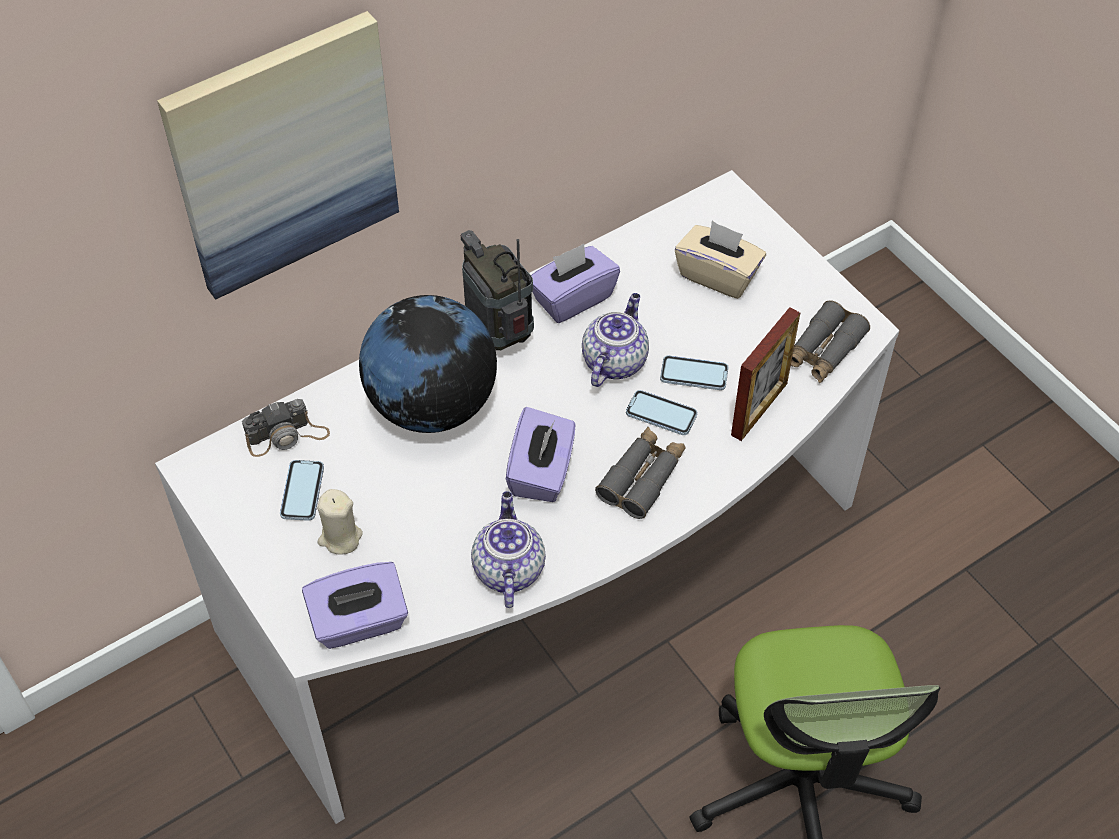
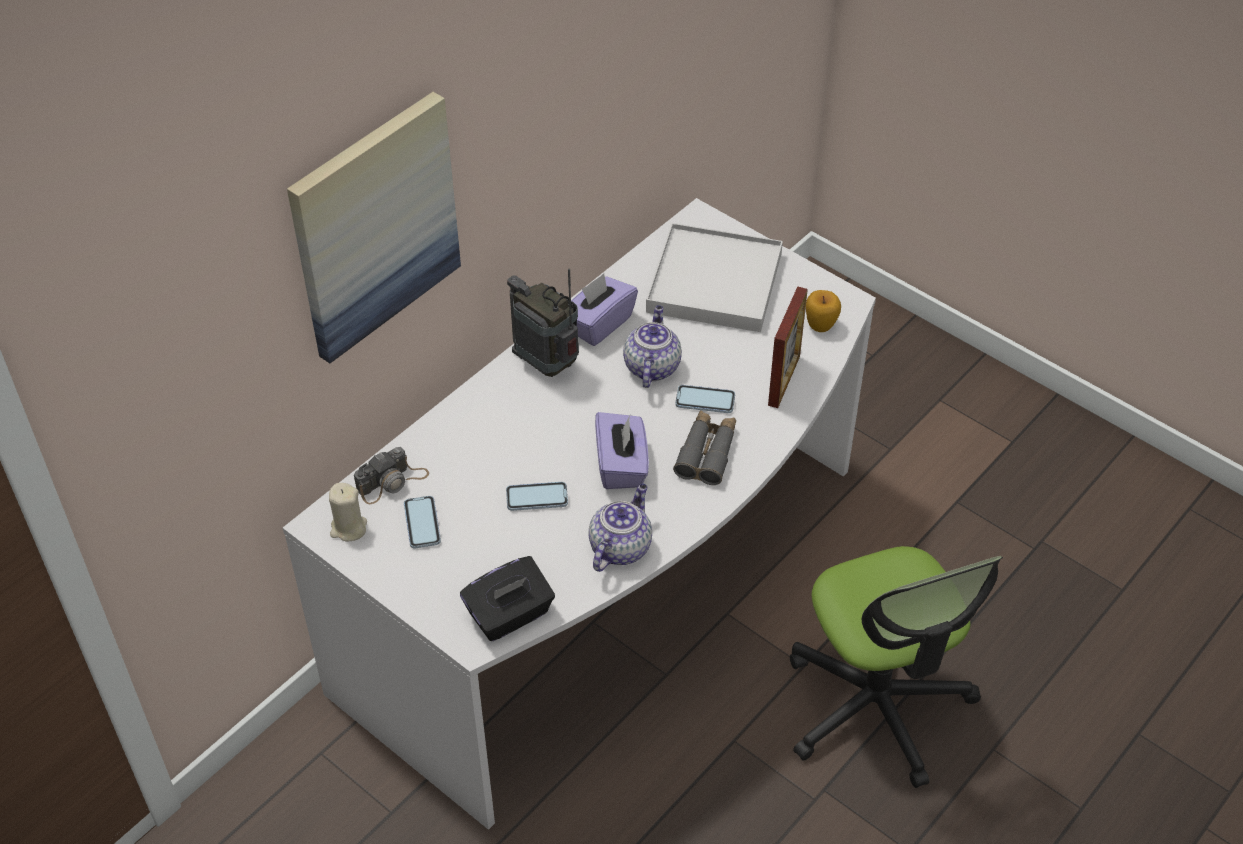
camera: 15 degrees left, 5 degrees down
(340, 538) = (468, 553): beige candle -> beige candle (348, 528)
(359, 622) = (509, 615): purple tissue box -> black tissue box
(432, 405) = (509, 432): globe -> none
(508, 568) = (620, 547): teapot -> teapot turned 45 degrees clockwise
(694, 374) = (721, 364): phone -> phone (537, 498)
(718, 275) = (714, 283): beige tissue box -> white tray
(823, 351) = (820, 325): grey binoculars -> apple

